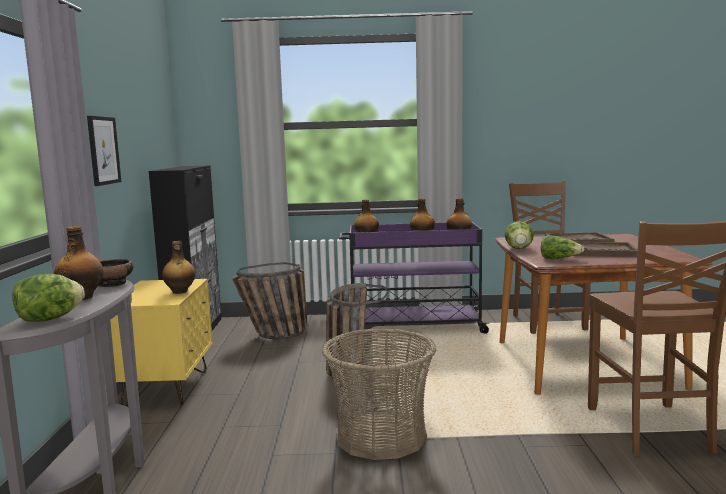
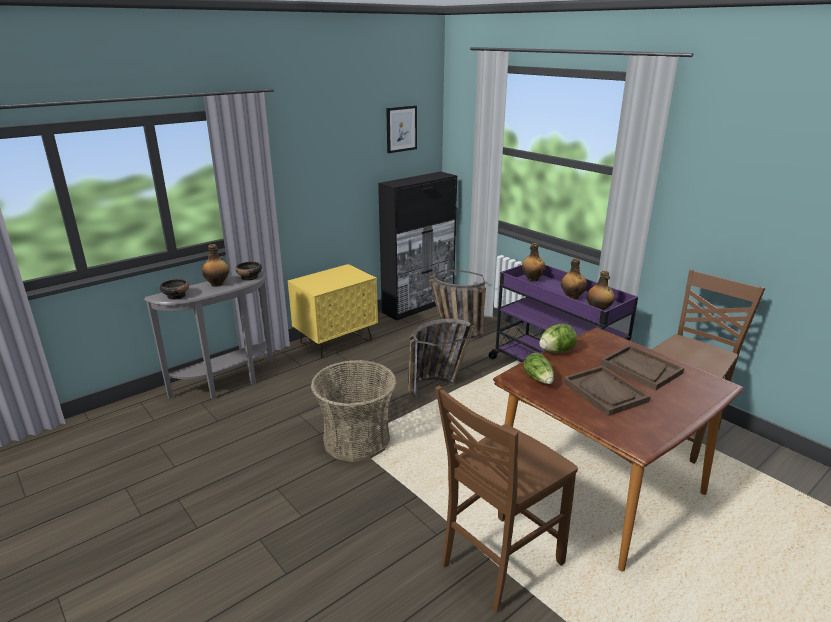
camera: 50 degrees right, 15 degrees up
(49, 319) = (176, 296): lettuce -> bowl
(103, 150) = (315, 175): picture -> picture (401, 129)
(180, 292) = (337, 284): bottle -> none

